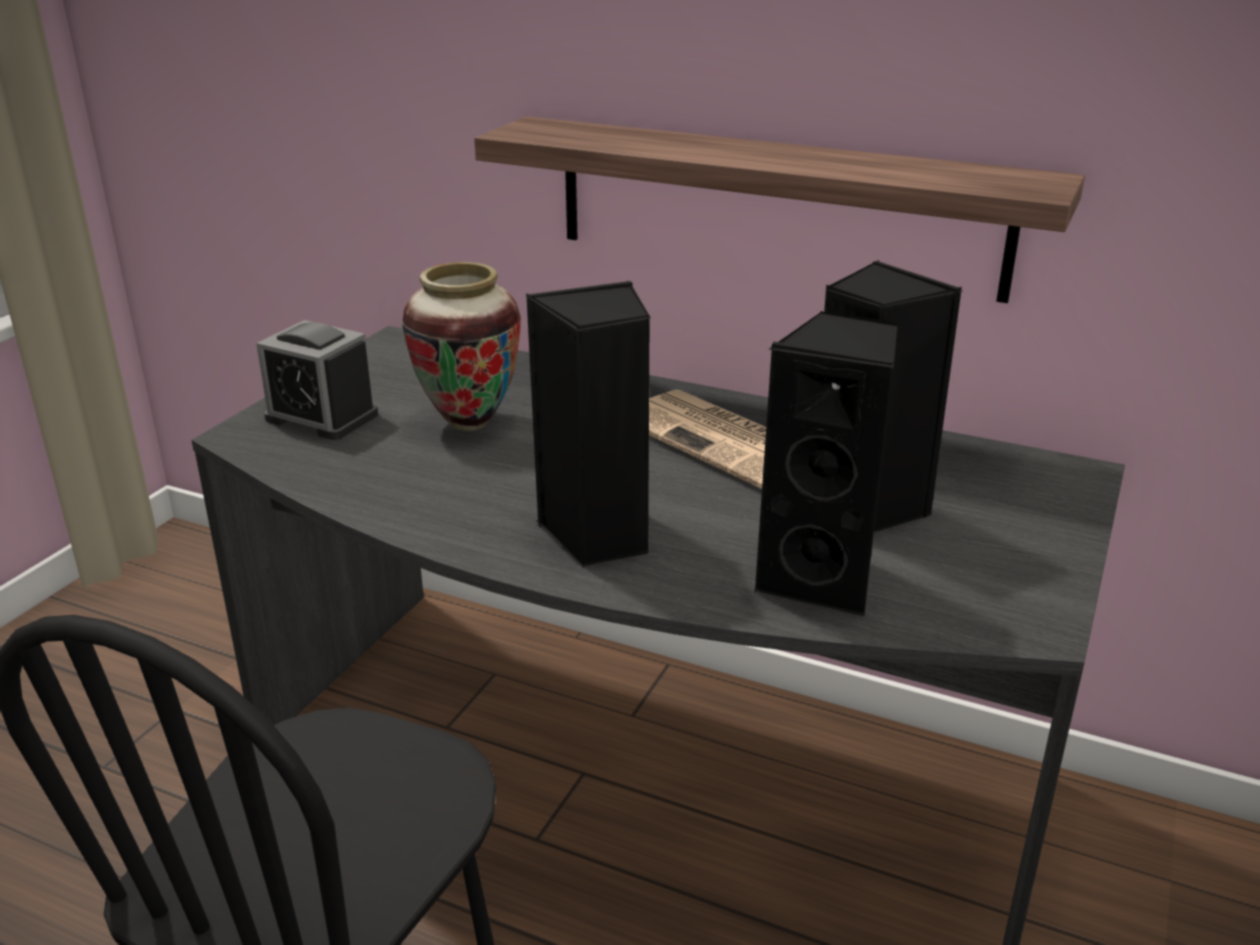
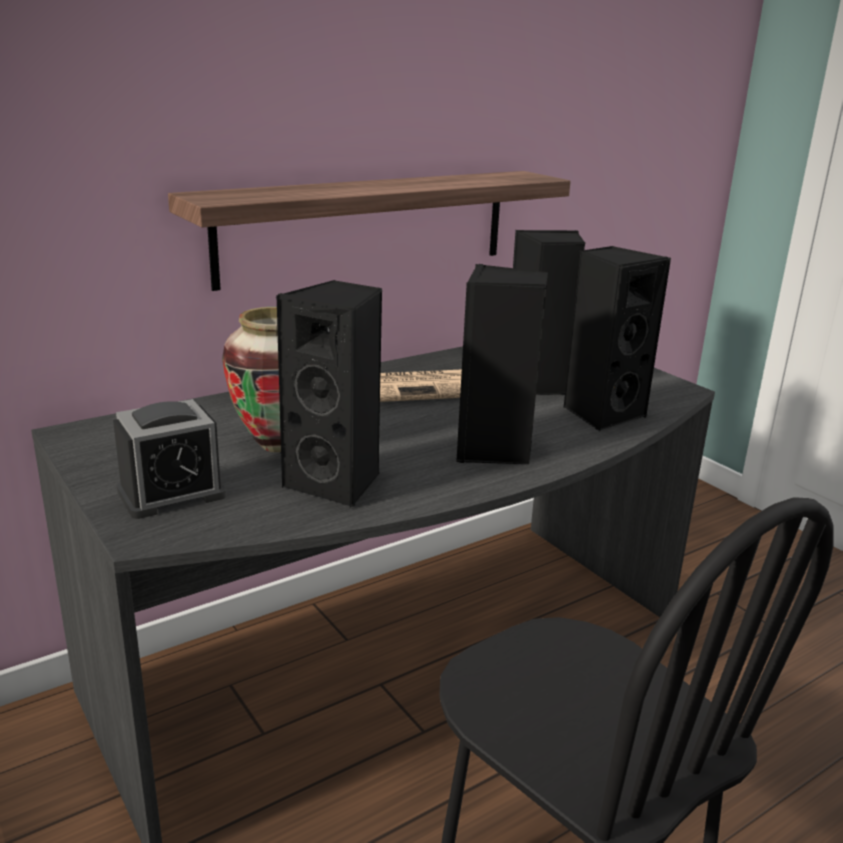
camera: 60 degrees left, 5 degrees down
(416, 477) = (337, 483): none -> black speaker

